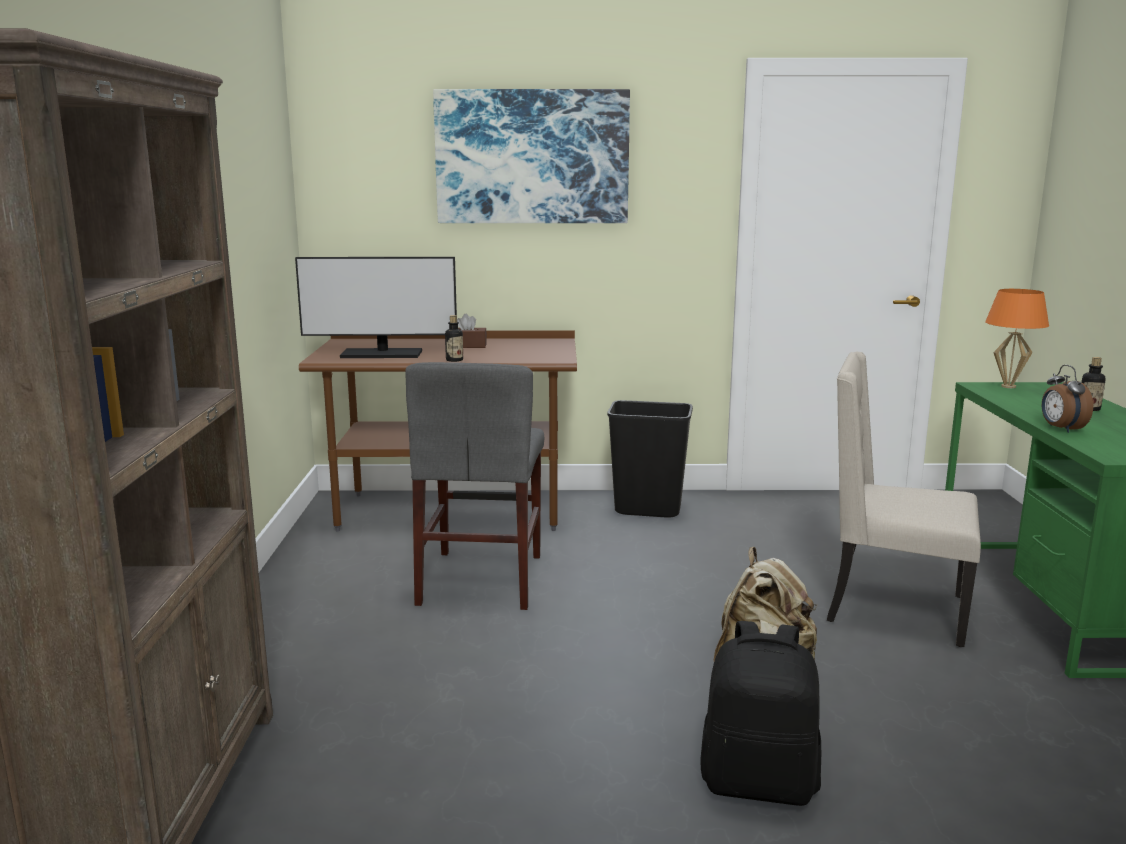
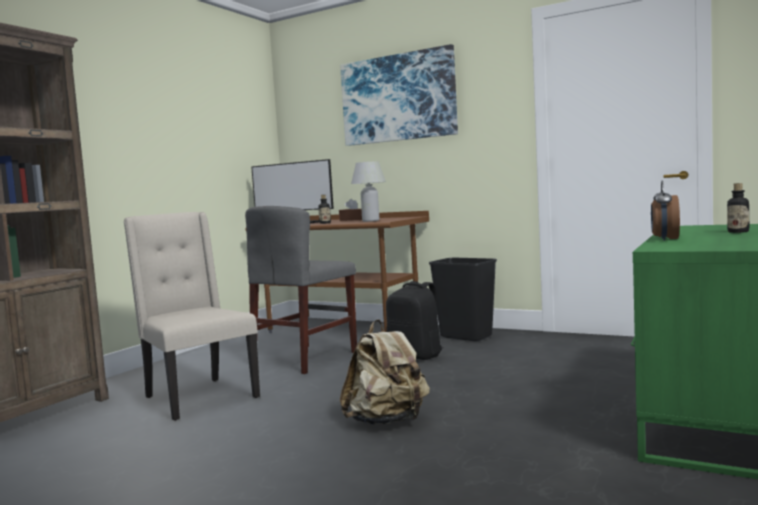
camera: 30 degrees right, 10 degrees down
(524, 355) = (370, 221): none -> white table lamp
(759, 783) = (286, 470): black backpack -> black backpack (416, 355)
(892, 609) = (553, 402): beige chair -> beige chair (198, 397)
(1008, 386) = (703, 226): orange table lamp -> none

